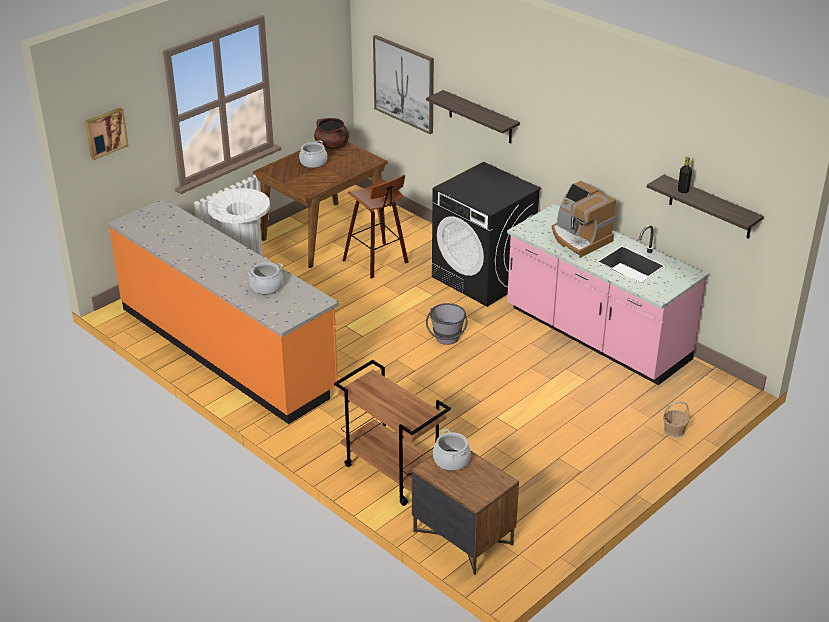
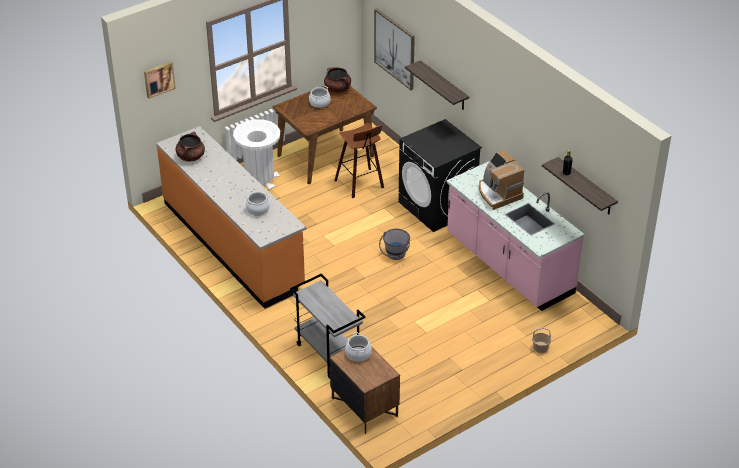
camera: 10 degrees right, 5 degrees up
(159, 234) = (191, 157): none -> brown cooking pot
(391, 473) = (327, 354): brown cart -> grey cart

